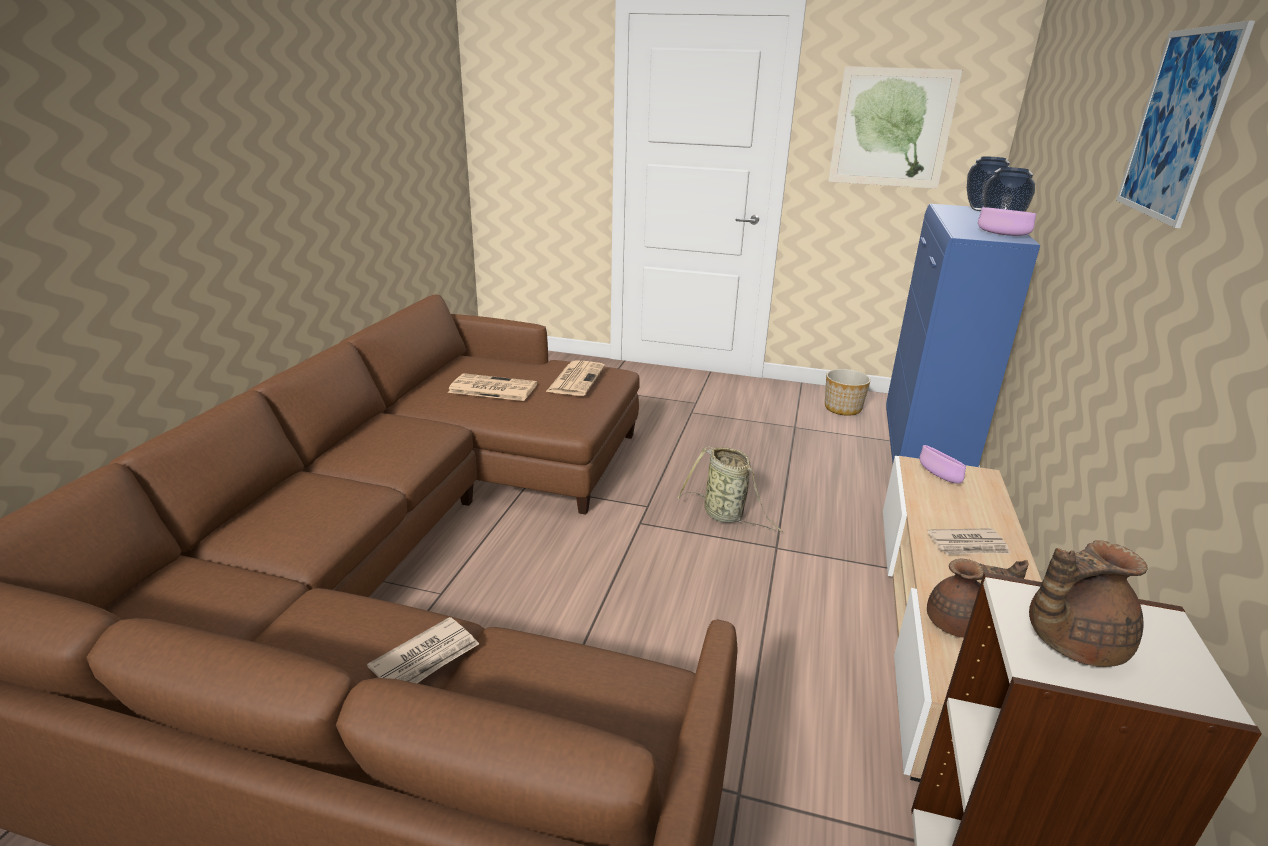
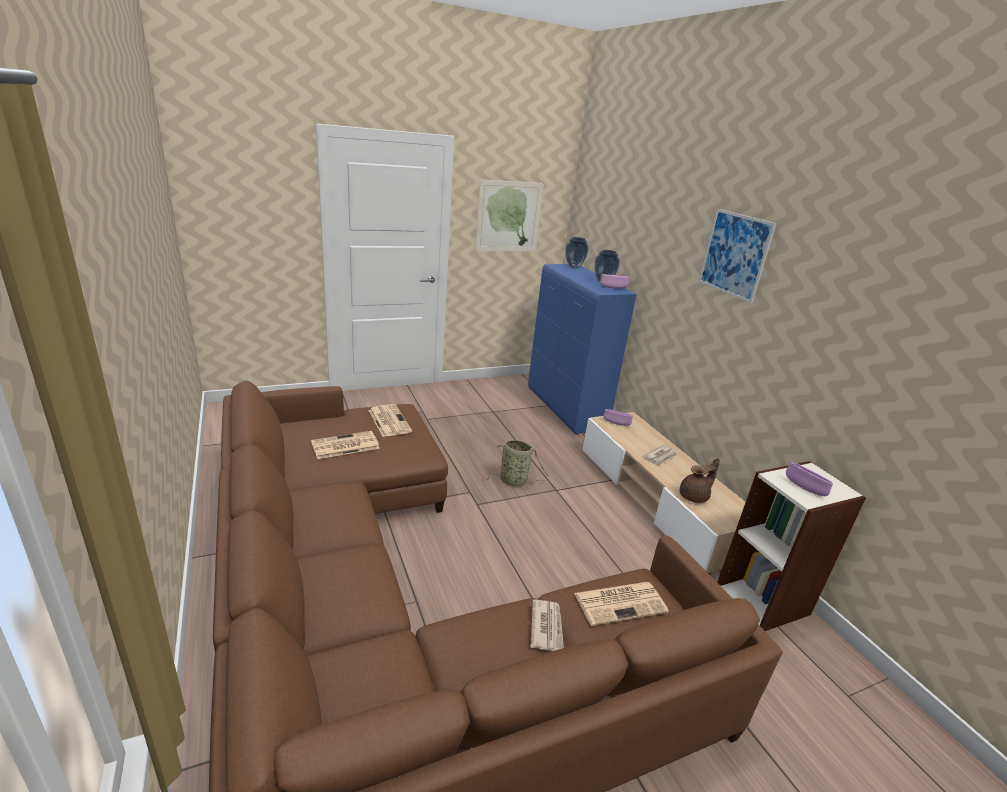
camera: 40 degrees left, 0 degrees up
(568, 687) = (621, 602): none -> newspaper
(843, 409) = (505, 391): planter -> none
(1070, 641) = (804, 488): brown teapot -> purple bowl

